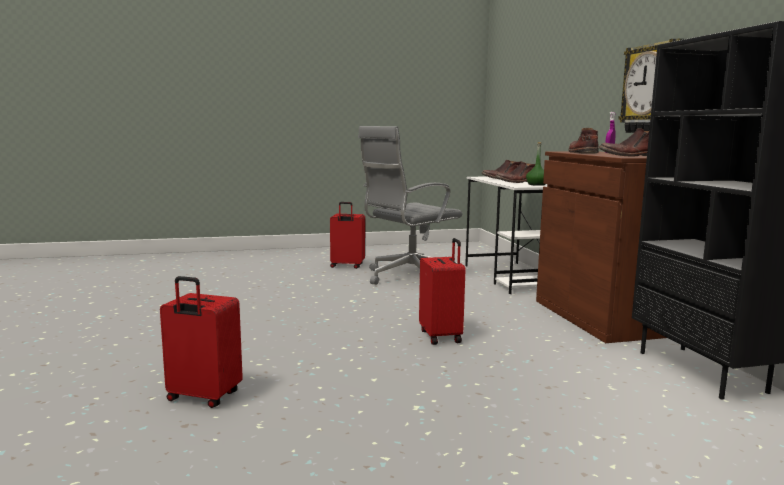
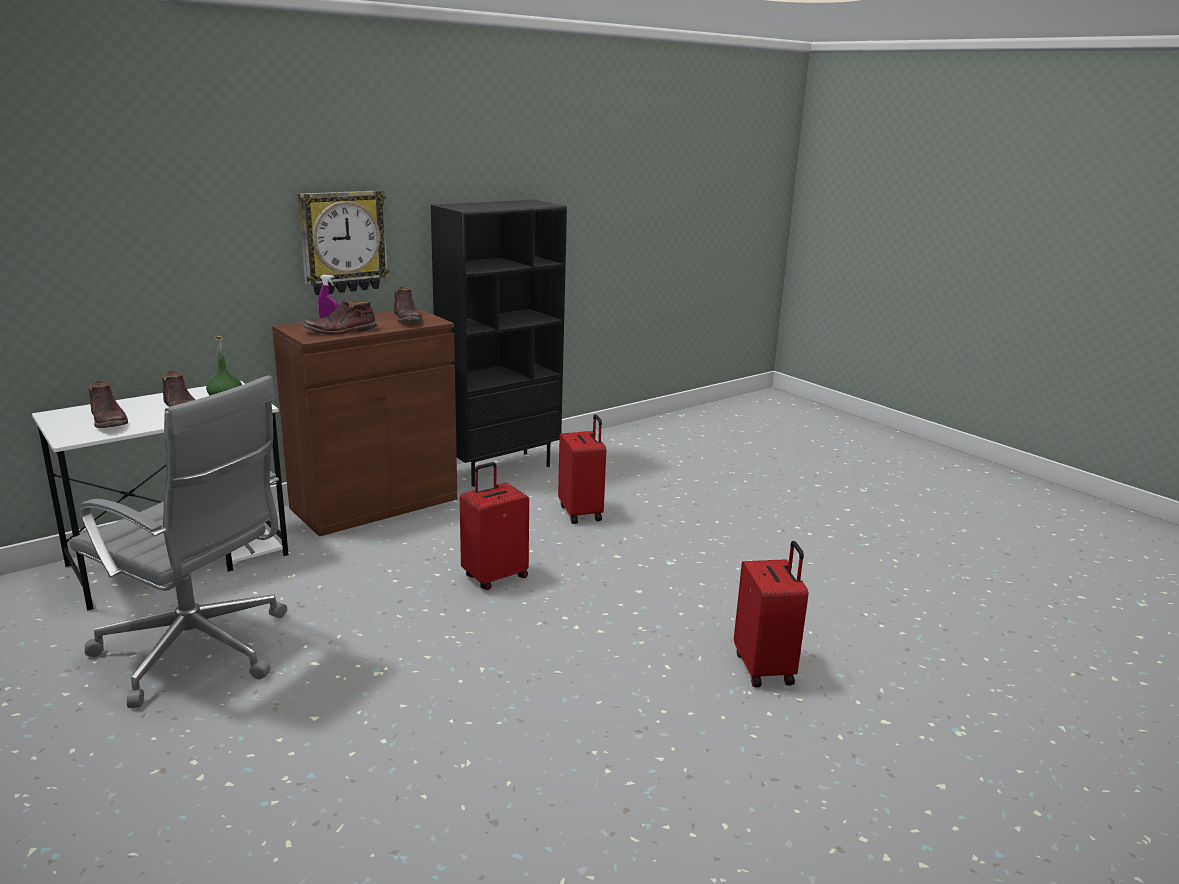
camera: 115 degrees left, 10 degrees up
(347, 266) = (94, 753): red suitcase -> red suitcase (581, 513)

